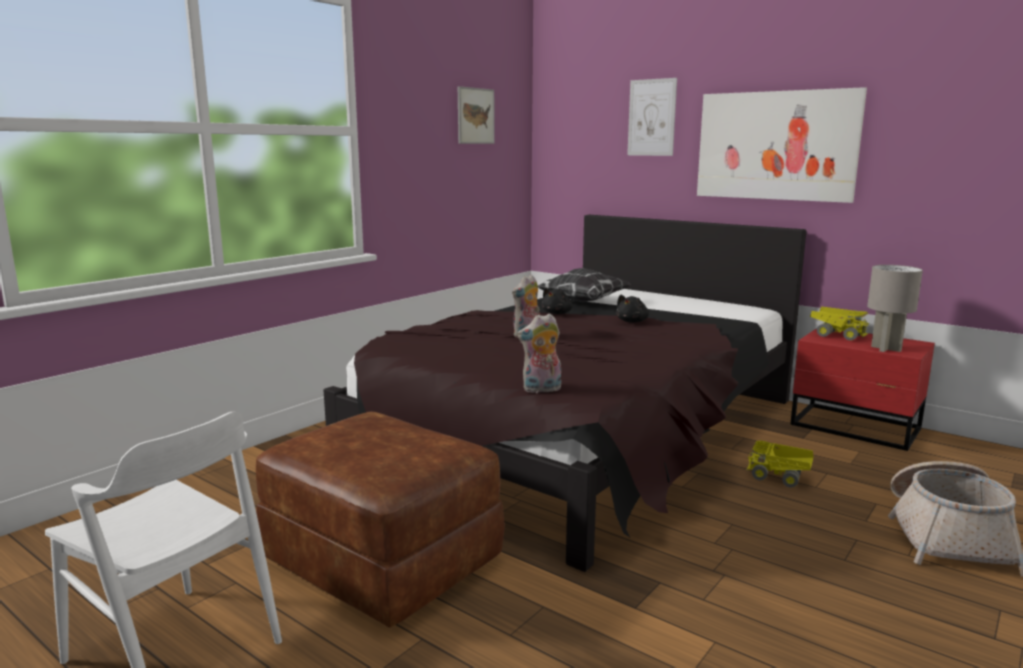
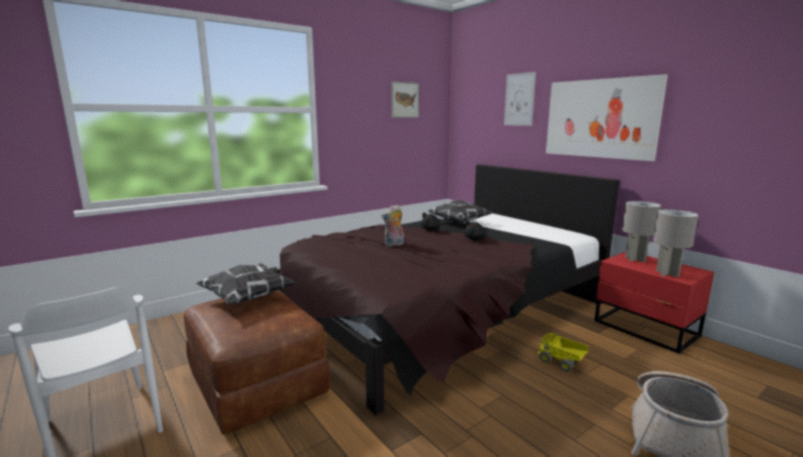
camera: 15 degrees right, 0 degrees up
(353, 428) = (248, 298): none -> pillow
(541, 390) = (362, 285): plush toy -> none
(836, 335) = (635, 259): toy truck -> grey table lamp

